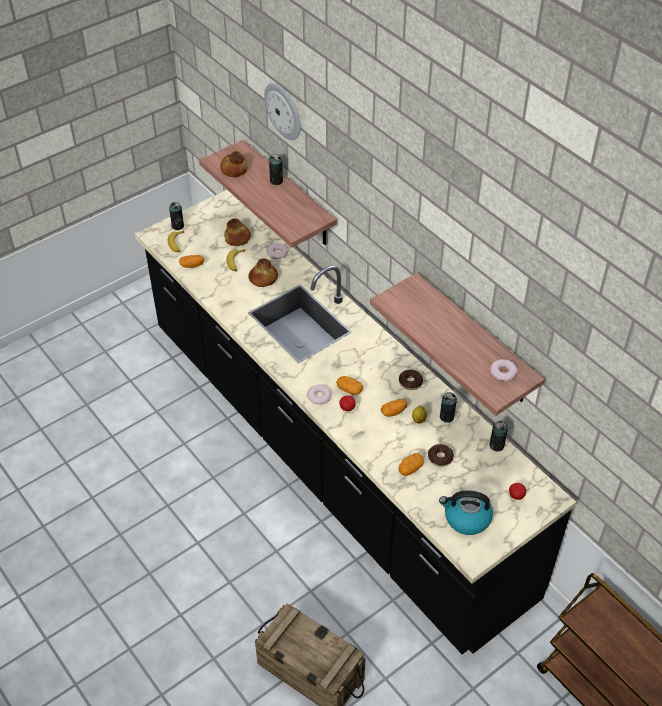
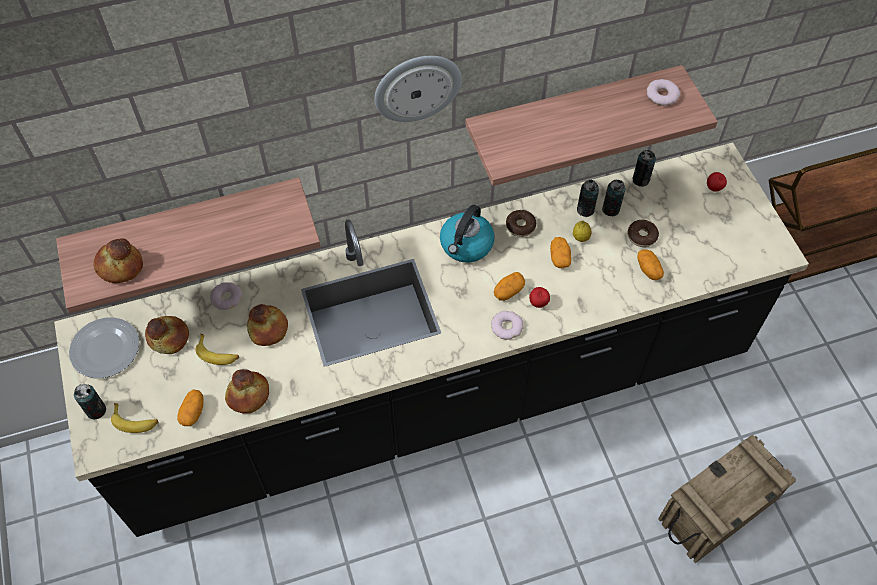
camera: 70 degrees left, 10 degrees up
(213, 285) = (249, 395): none -> bread
(218, 215) = (105, 350): none -> plate
(276, 181) = (179, 222): can -> can (610, 209)
(284, 111) = (145, 125): wall clock -> wall clock (417, 87)
(466, 518) = (731, 242): kettle -> kettle (466, 245)

